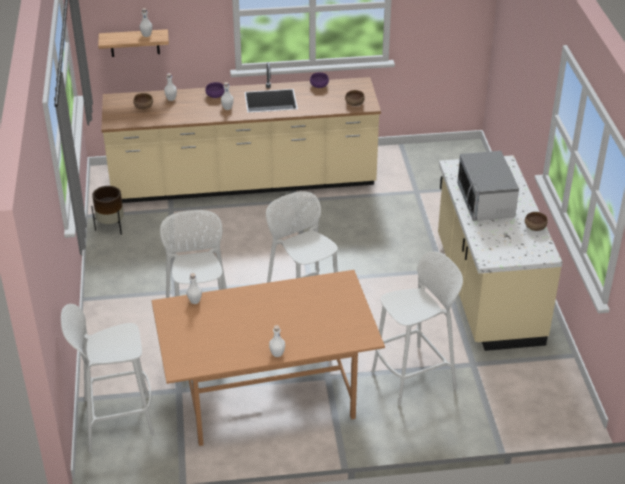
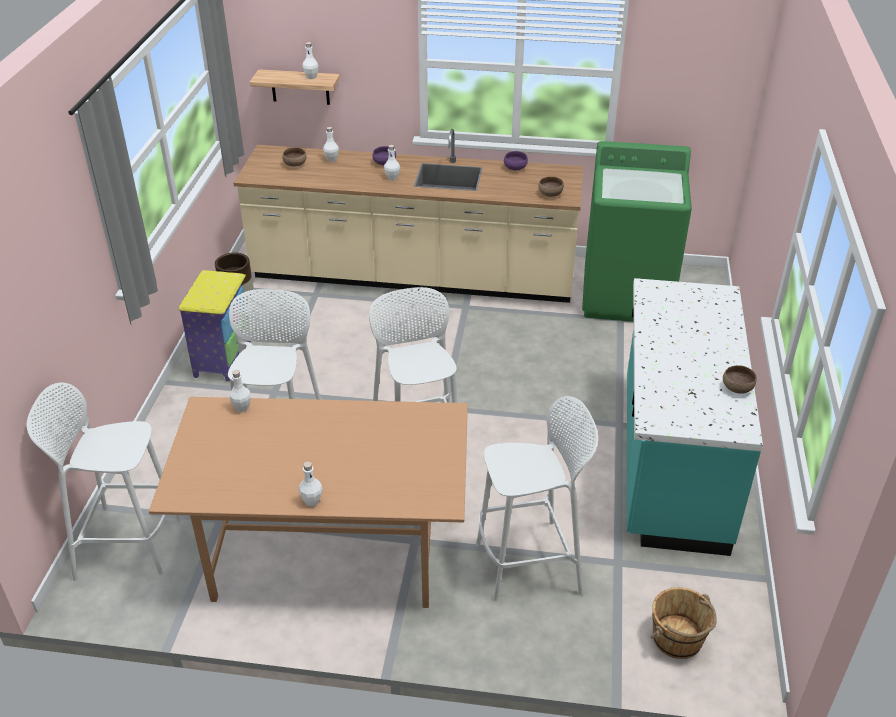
camera: 15 degrees right, 0 degrees up
(122, 274) = (225, 360): none -> nightstand
(415, 172) = (627, 296): none -> green washing machine
(486, 201) = (678, 341): microwave -> none
(486, 291) = (670, 463): beige counter -> turquoise counter
(528, 404) = (678, 639): none -> brown bucket

